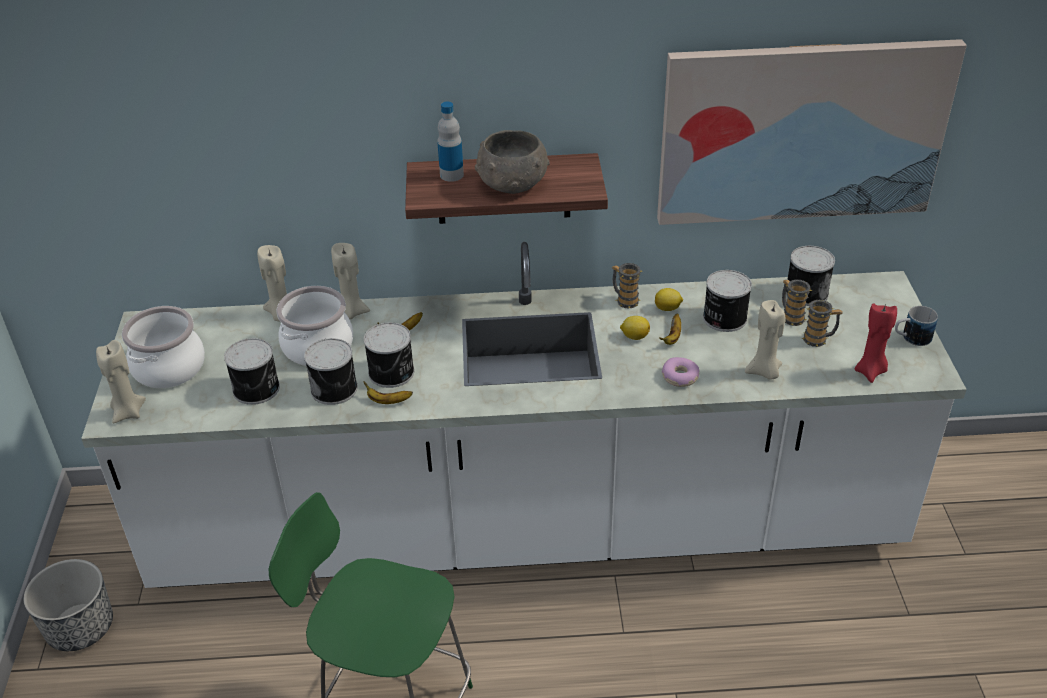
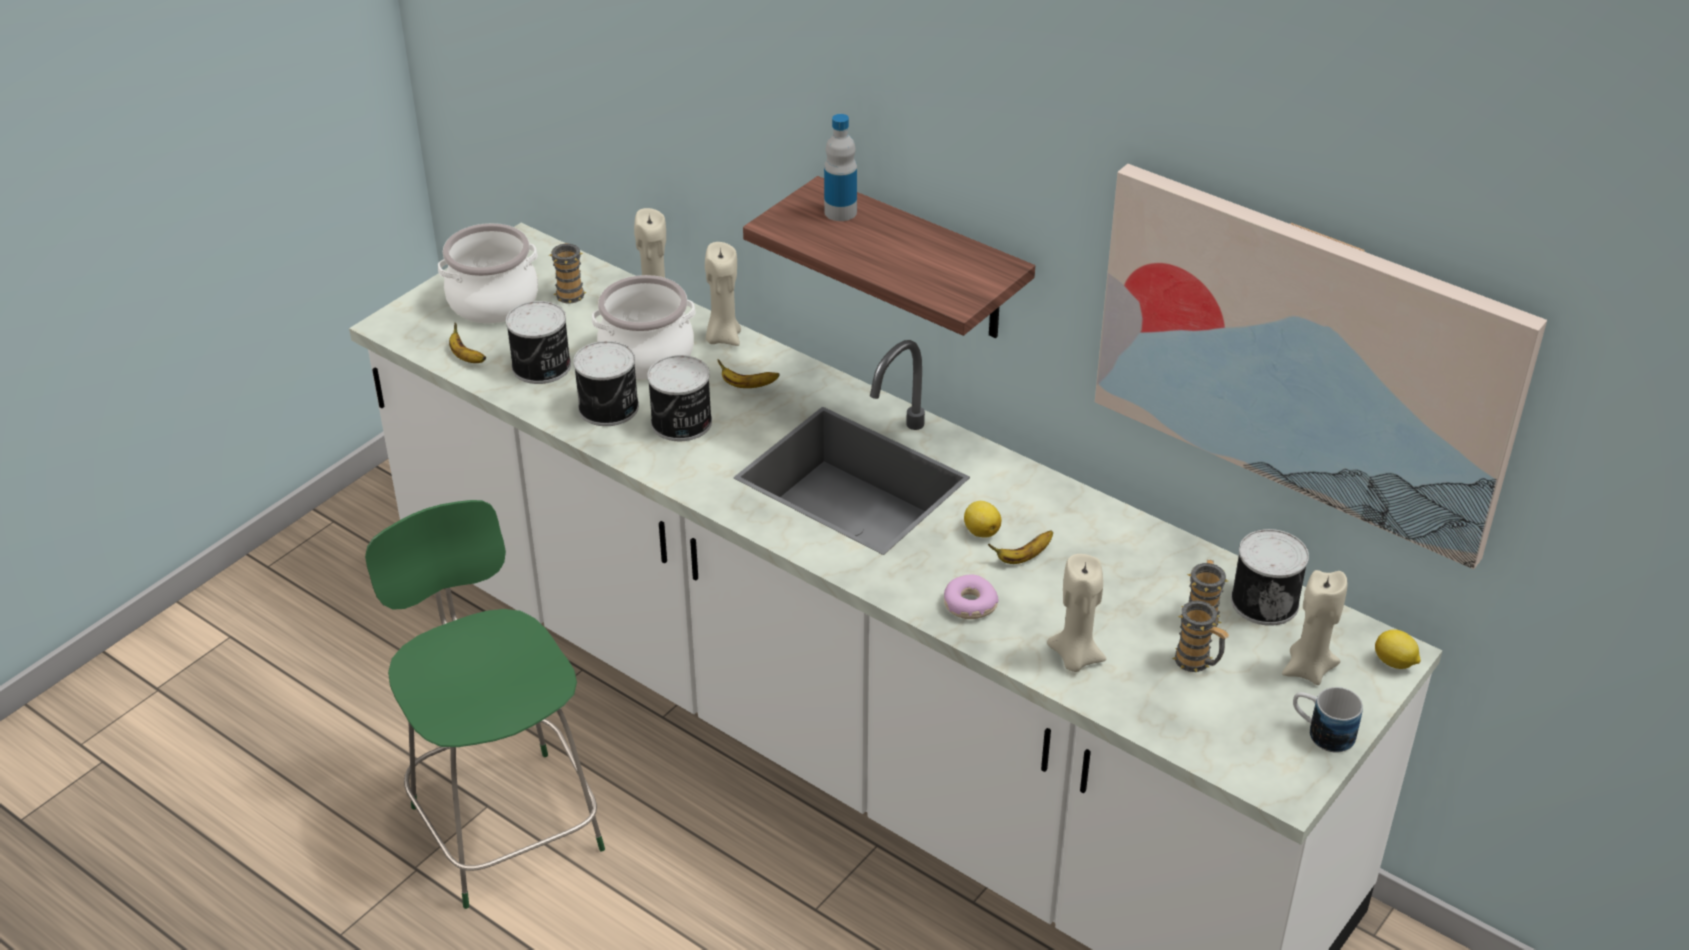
camera: 40 degrees right, 0 degrees up
(79, 628) = (334, 551): planter -> none
(128, 412) = (411, 325): beige candle -> beige candle (1308, 669)
(388, 401) = (641, 449): banana -> banana (466, 357)
(511, 184) = (886, 253): grey bowl -> none
(624, 300) = (1027, 485): mug -> mug (570, 292)
(668, 308) = (1064, 523): lemon -> lemon (1395, 663)
(723, 318) = (1115, 571): can -> none
(870, 371) = (1207, 737): red candle -> none

